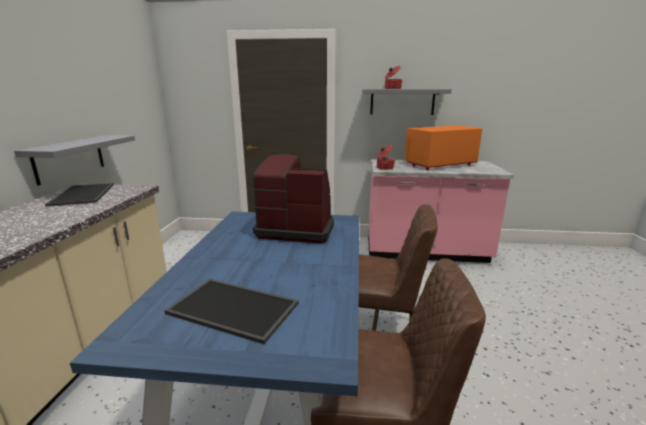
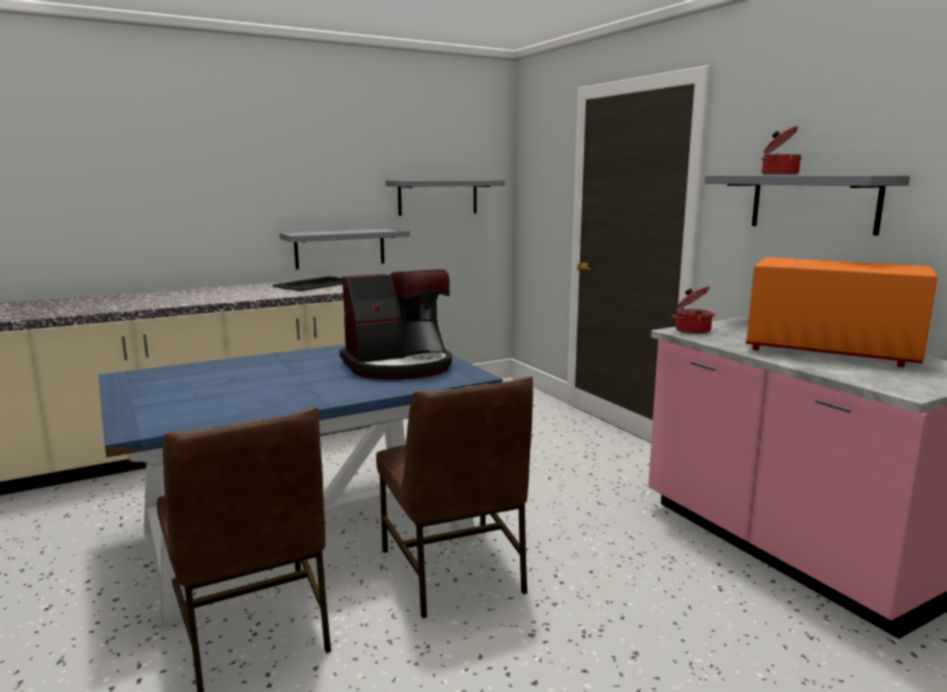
camera: 55 degrees right, 5 degrees down
(126, 107) = (438, 197): none -> grey shelf
(235, 307) = (196, 388): tray -> none
(296, 229) = (399, 366): coffee machine -> coffee machine turned 90 degrees clockwise

